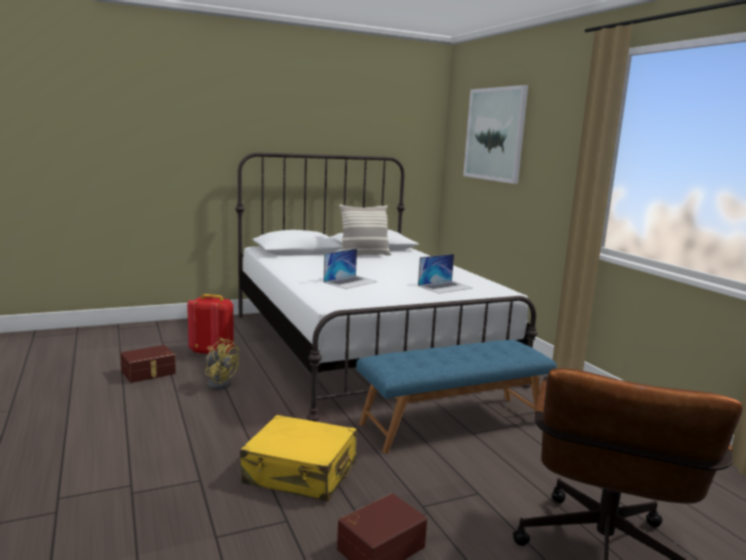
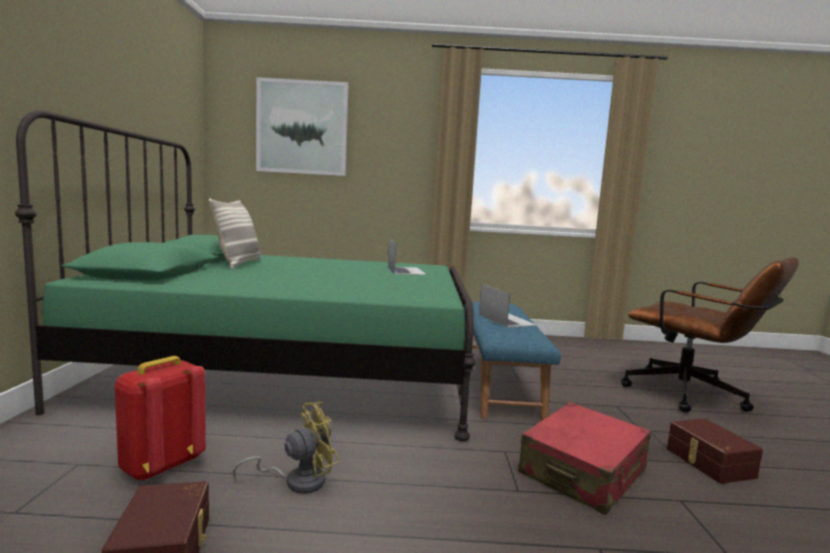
camera: 65 degrees left, 5 degrees down
(300, 473) = (583, 472): yellow suitcase -> red suitcase
(350, 282) = (352, 282): laptop -> laptop (506, 319)
(364, 347) = (292, 370): white bed -> green bed

